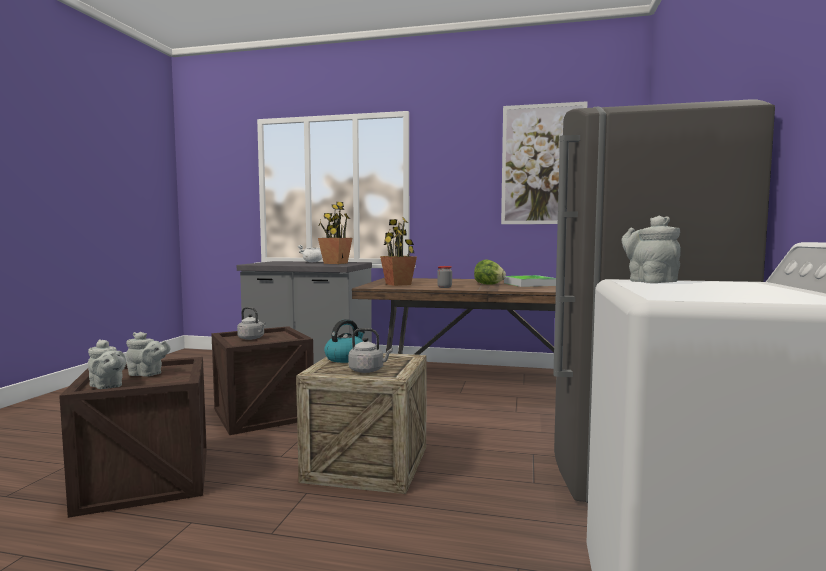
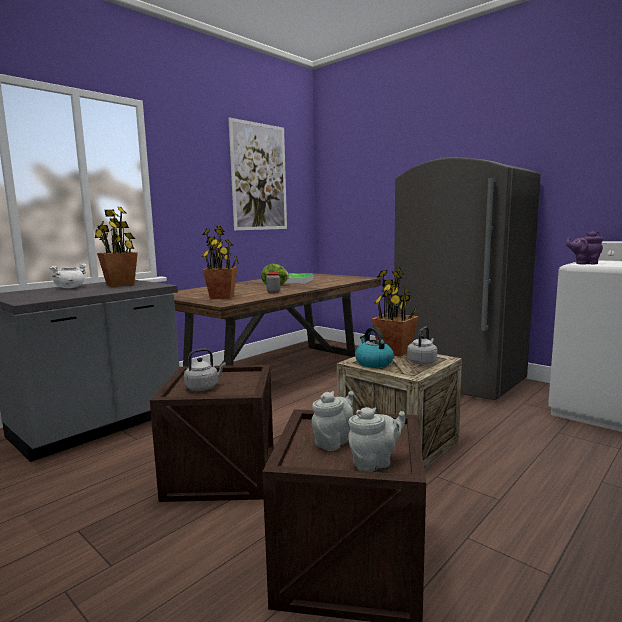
camera: 60 degrees left, 5 degrees up
(397, 360) = (395, 352): none -> potted plant
(649, 281) = (584, 263): grey teapot -> purple teapot

